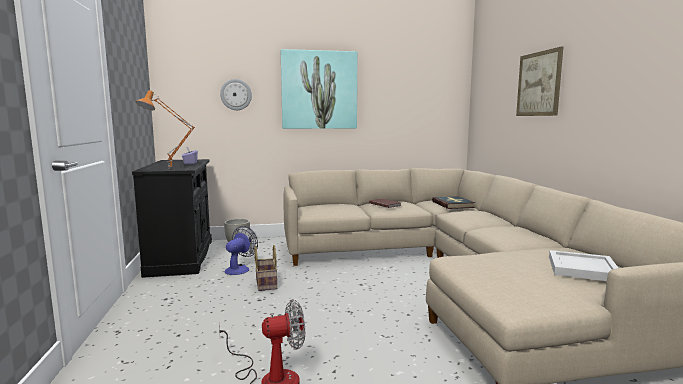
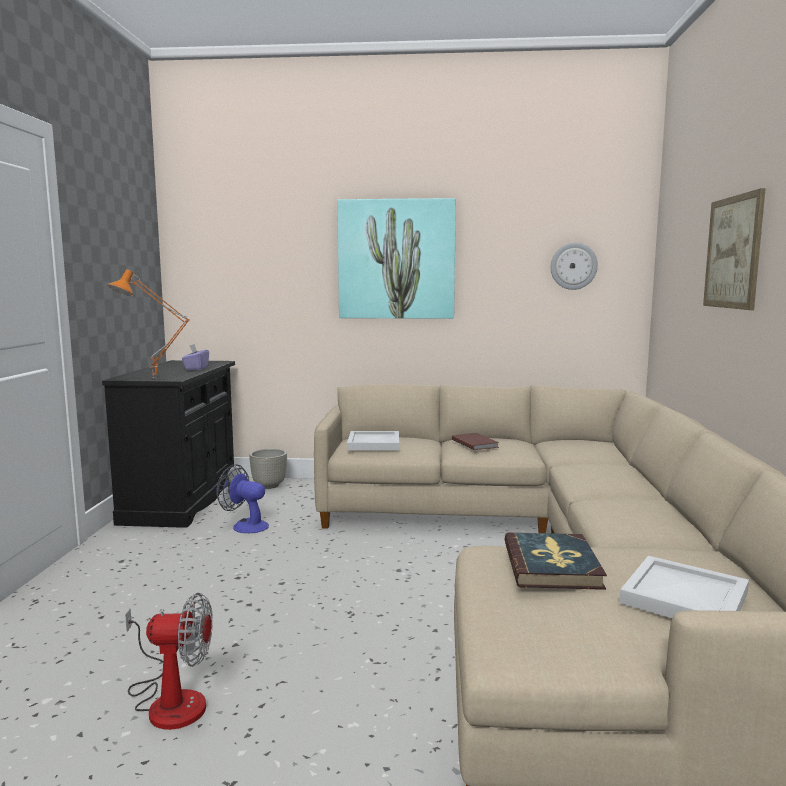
camera: 15 degrees right, 0 degrees up
(236, 94) = (274, 268): wall clock -> wall clock (573, 266)
(240, 269) = (245, 525): fan -> fan turned 105 degrees counterclockwise
(265, 283) = (263, 552): basket -> none
(323, 208) = (374, 443): none -> white tray
(453, 204) = (589, 451): book -> book (552, 565)

